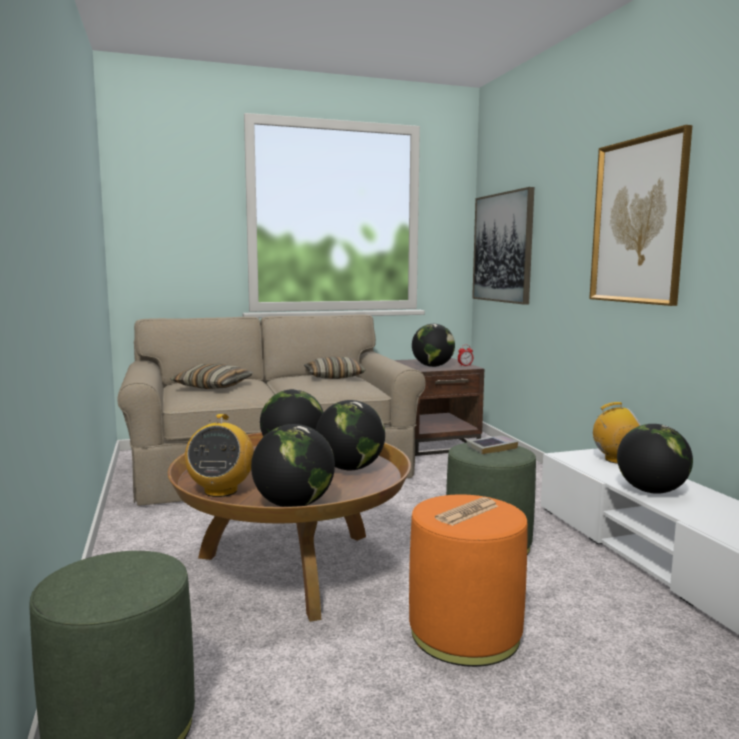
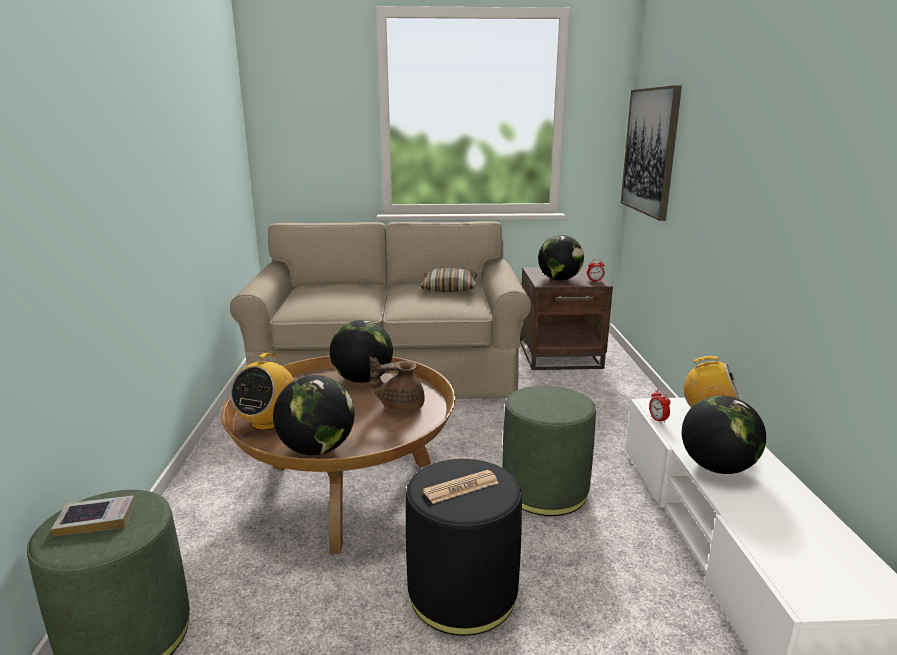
camera: 15 degrees right, 10 degrees up
(213, 386) = (326, 295): pillow -> none
(350, 468) = (400, 407): globe -> brown teapot
(465, 632) = (462, 593): orange ottoman -> black ottoman
(492, 448) = (553, 398): book -> book (96, 520)
(577, 465) = (658, 419): none -> alarm clock
(638, 221) = (768, 146): picture -> none

